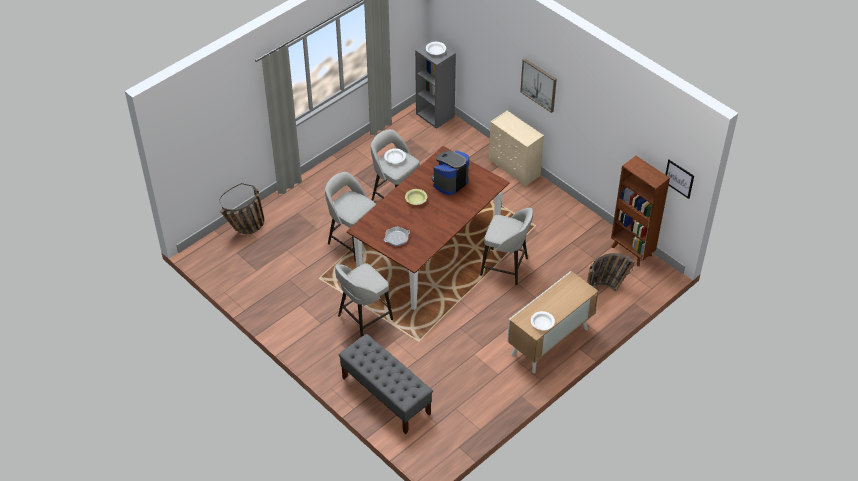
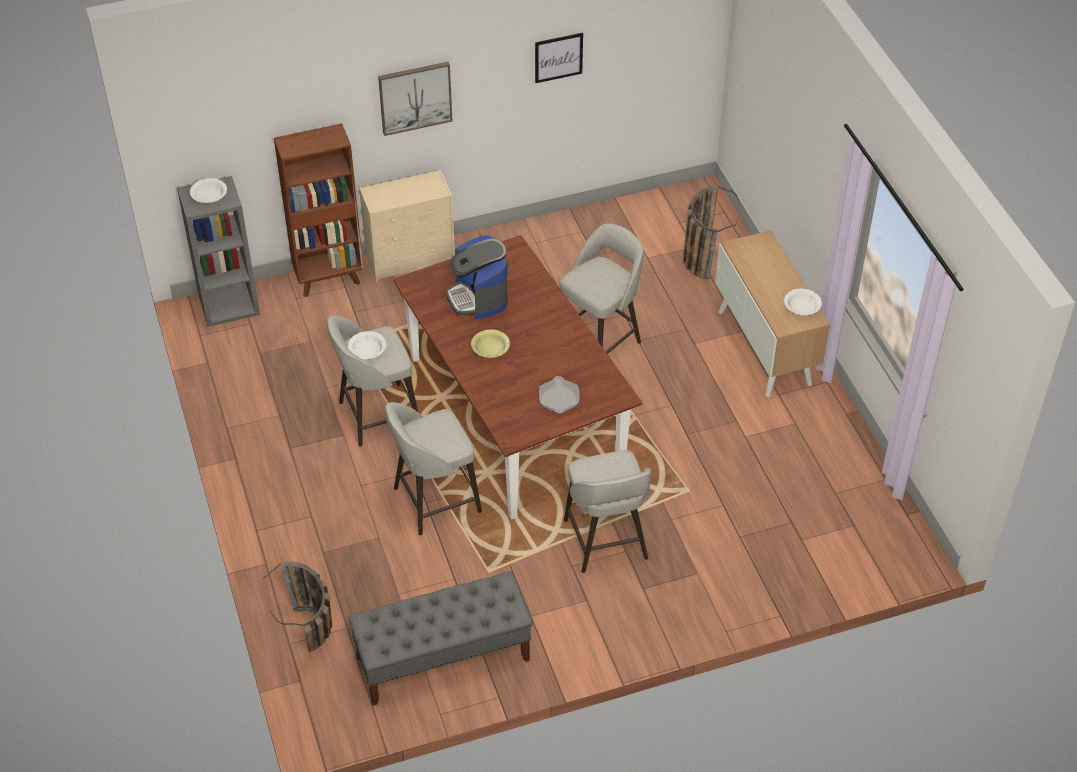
camera: 65 degrees left, 0 degrees up
(385, 395) = (773, 567): grey bench -> grey bench (442, 659)
(632, 251) = (648, 204): brown bookcase -> brown bookcase (329, 279)
(679, 178) = (692, 42): picture -> picture (558, 57)

